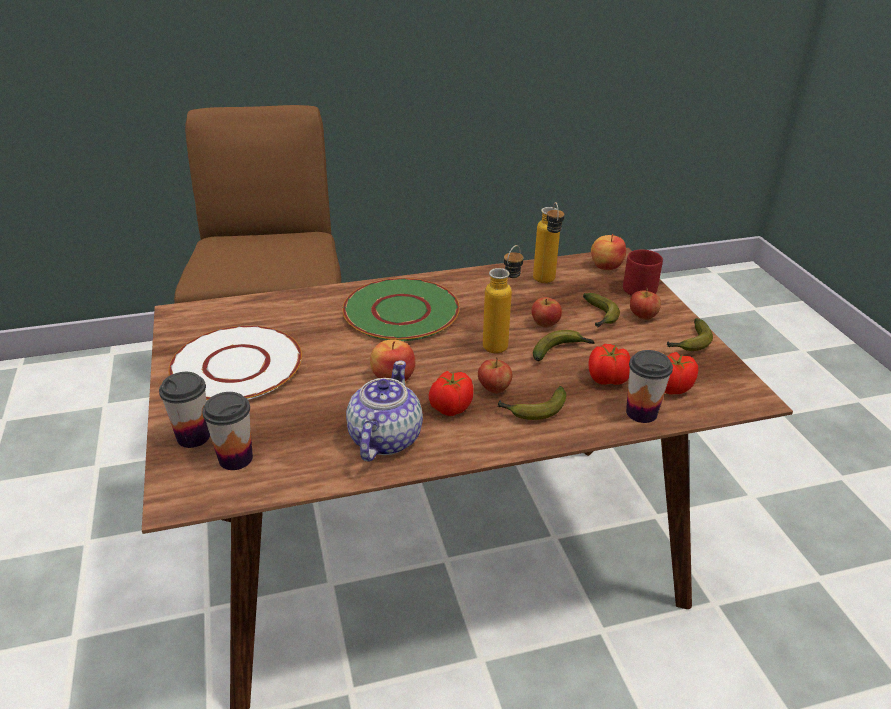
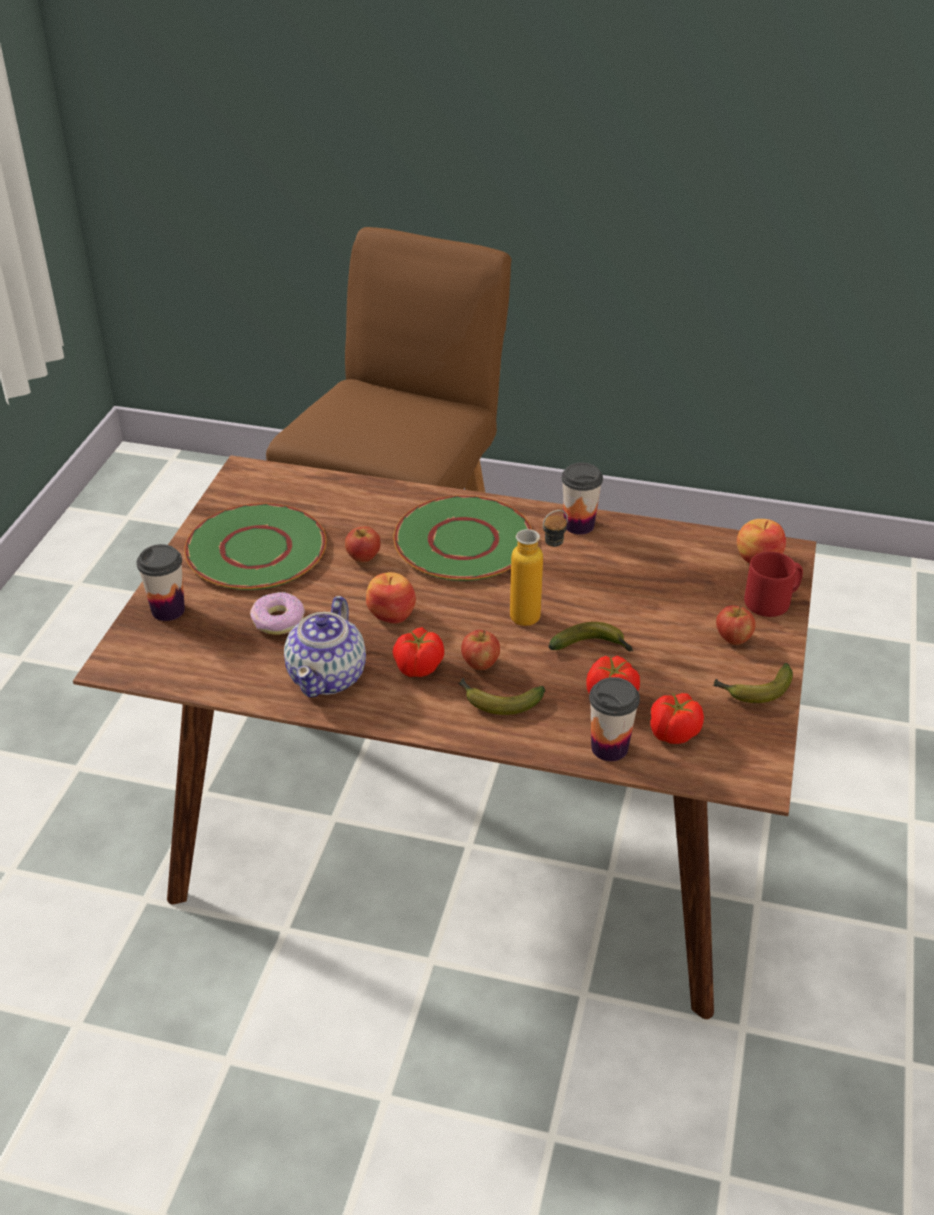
camera: 30 degrees right, 5 degrees up
(235, 458) = (187, 645): cup -> cup (579, 525)
(236, 366) = (255, 549): white plate -> green plate
(303, 412) = (278, 620): none -> donut
(384, 439) = (328, 676): teapot -> teapot turned 150 degrees clockwise
(545, 324) = (607, 609): apple -> apple (363, 558)
(546, 283) = (659, 558): bottle -> none
(599, 317) = (679, 622): banana -> none

